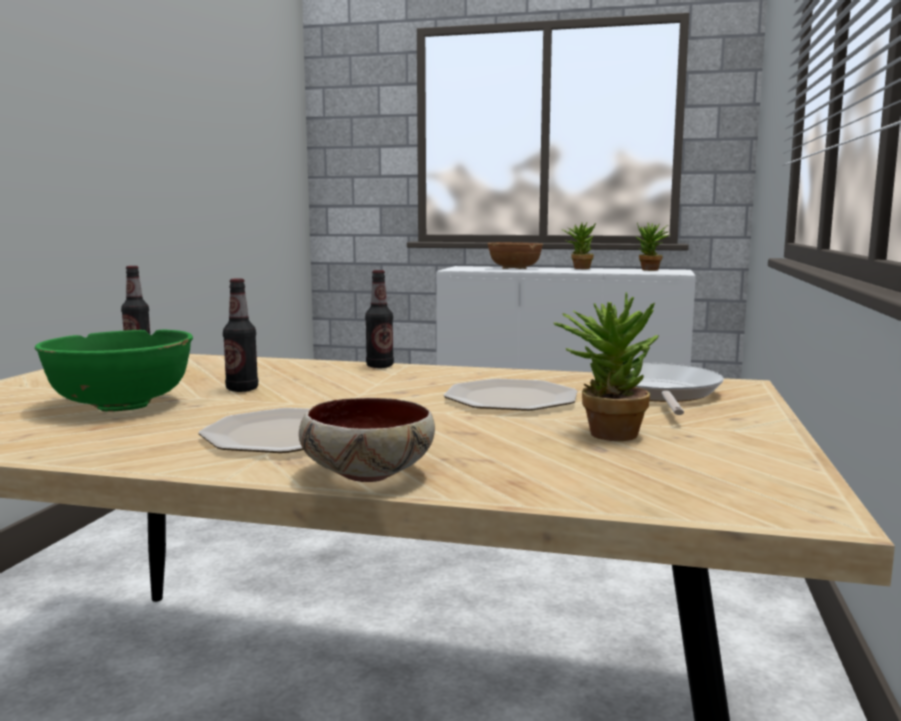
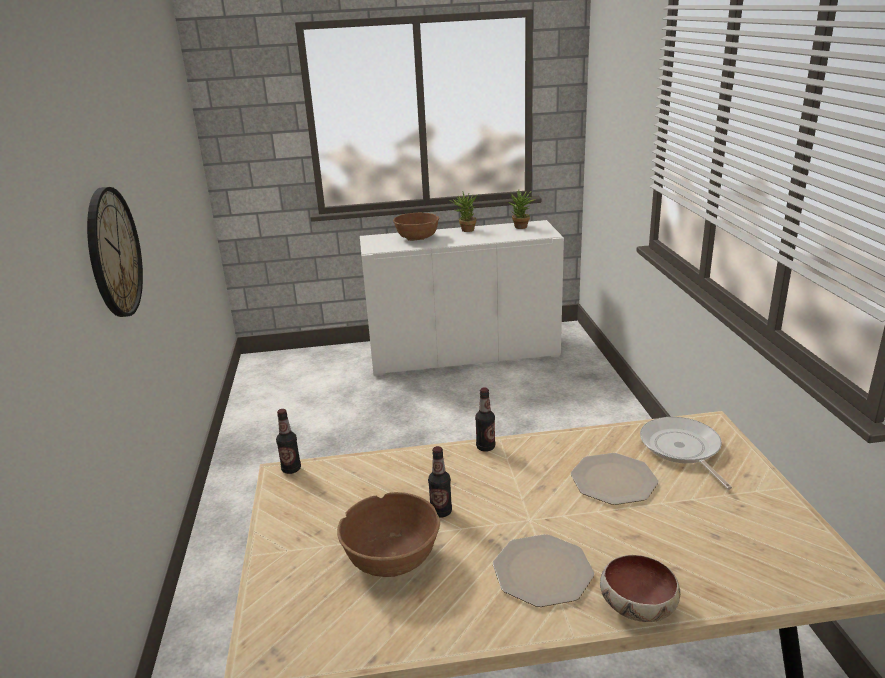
camera: 20 degrees left, 15 degrees up
(72, 128) = (113, 252): none -> wall clock
(121, 404) = (392, 559): green bowl -> brown bowl
(605, 432) = (701, 515): potted plant -> none

